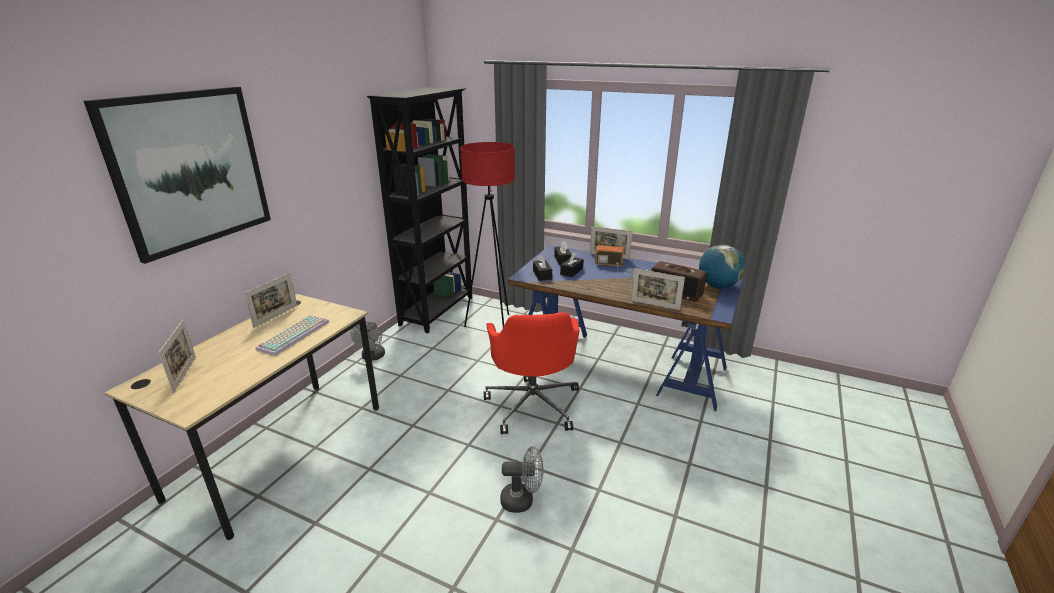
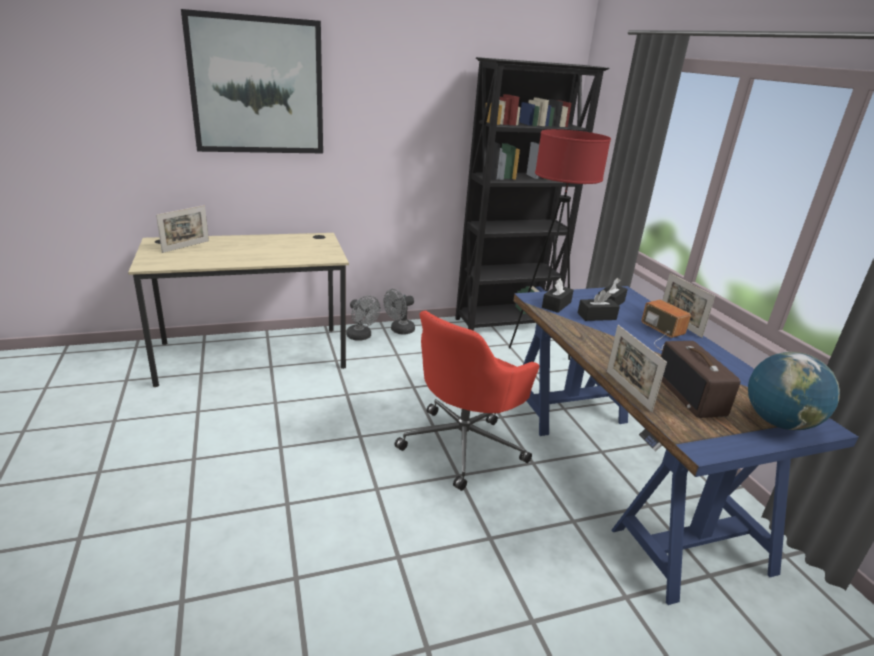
camera: 45 degrees right, 0 degrees up
(276, 316) = (292, 239): picture frame -> none
(293, 334) = (277, 254): keyboard -> none
(522, 500) = (327, 507): grey fan -> grey fan (361, 337)

